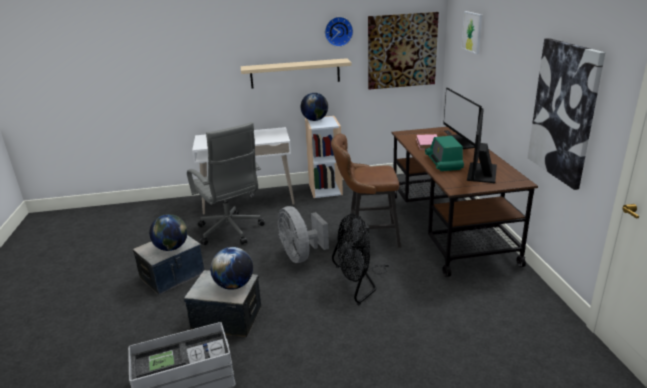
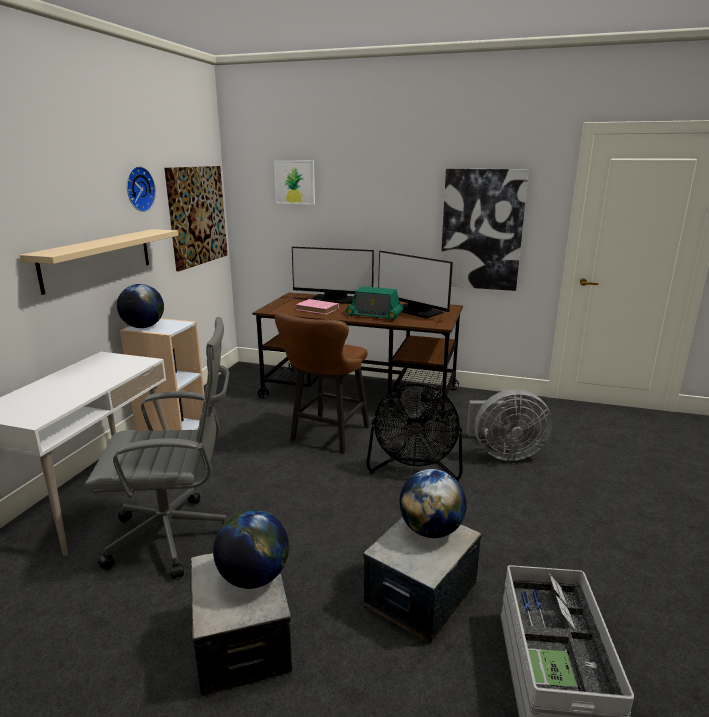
camera: 65 degrees left, 5 degrees down
(301, 255) = (319, 491): grey fan -> grey fan (503, 453)

